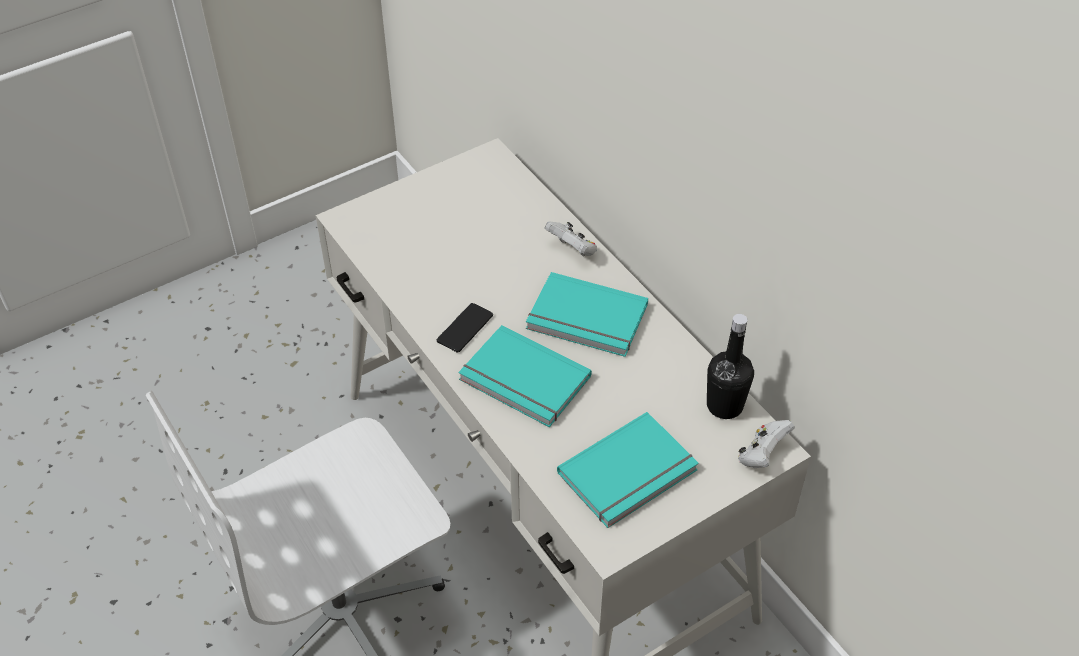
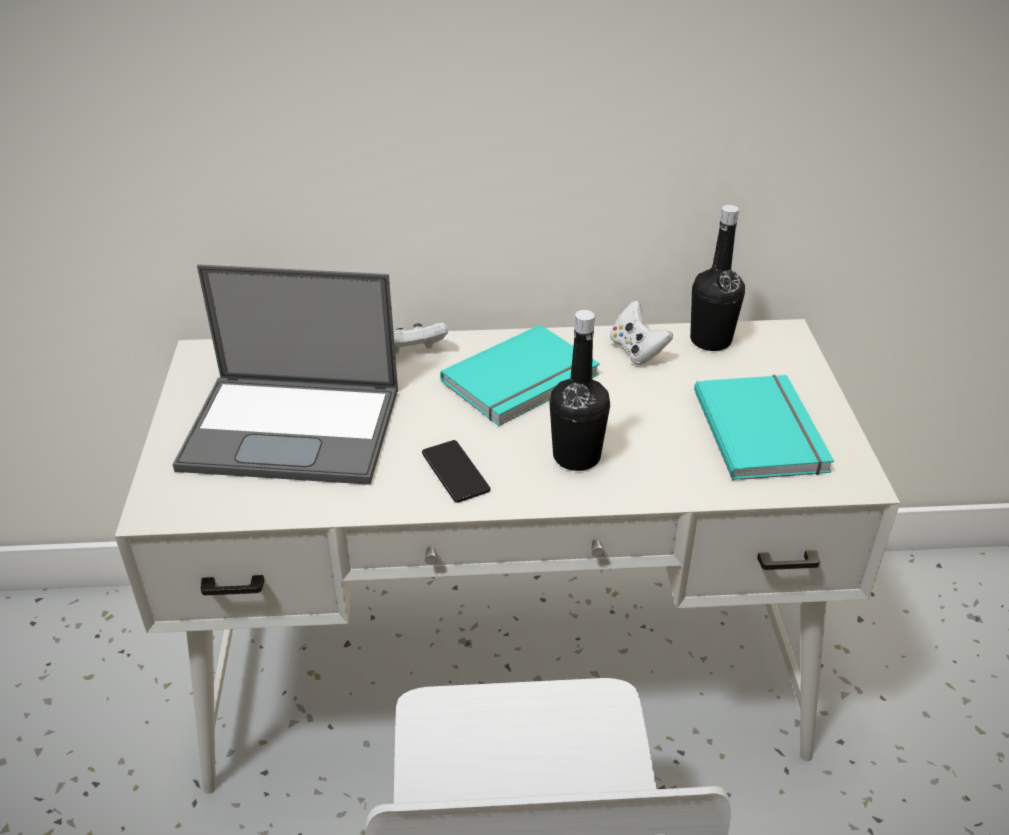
camera: 60 degrees left, 10 degrees down
(452, 236) = (295, 428): none -> laptop
(523, 381) = (576, 456): turquoise book -> black bottle
(762, 455) = (787, 343): white game controller -> white game controller (636, 350)

